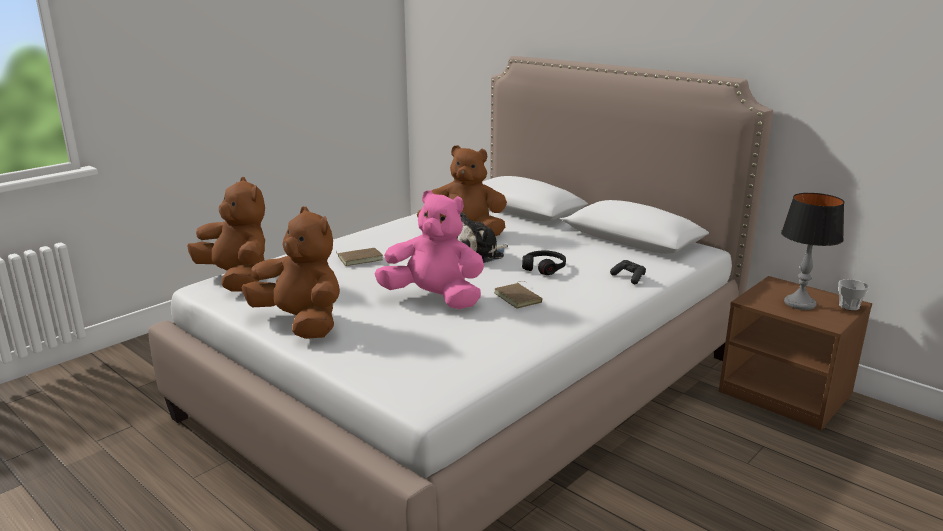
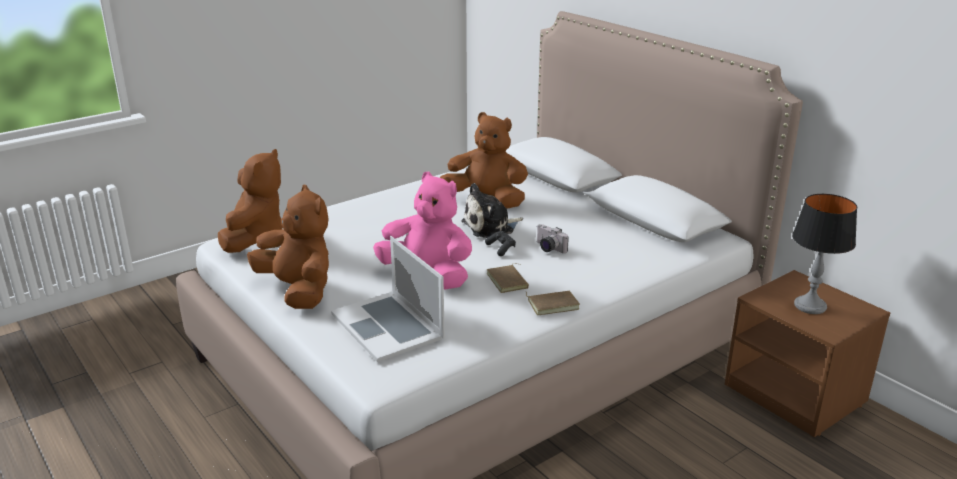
camera: 10 degrees right, 5 degrees up
(237, 279) = (255, 238): brown plush toy -> brown plush toy turned 45 degrees clockwise
(360, 258) = (374, 224): brown book -> brown book (553, 304)
(412, 347) = (388, 325): none -> laptop
(544, 268) = (548, 248): black headphones -> camera
(629, 277) = (627, 266): black game controller -> black game controller (501, 248)
(849, 306) = (862, 314): cup -> none

